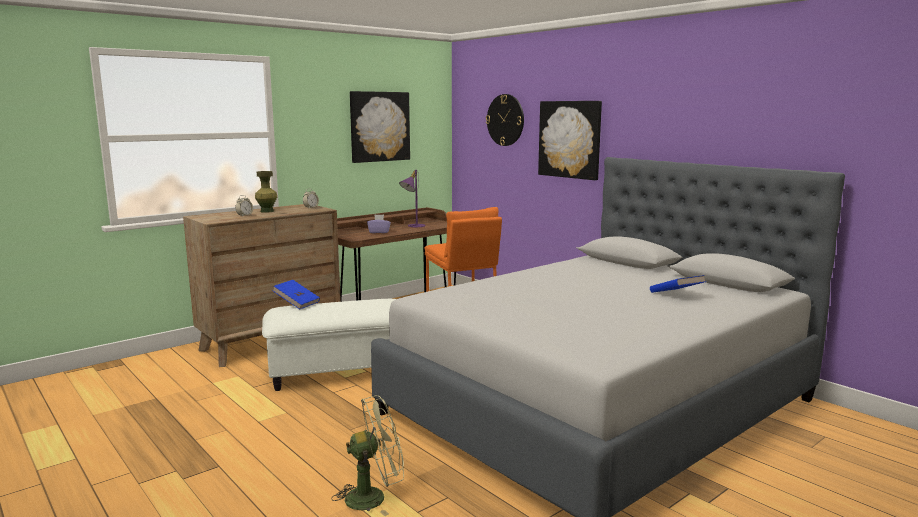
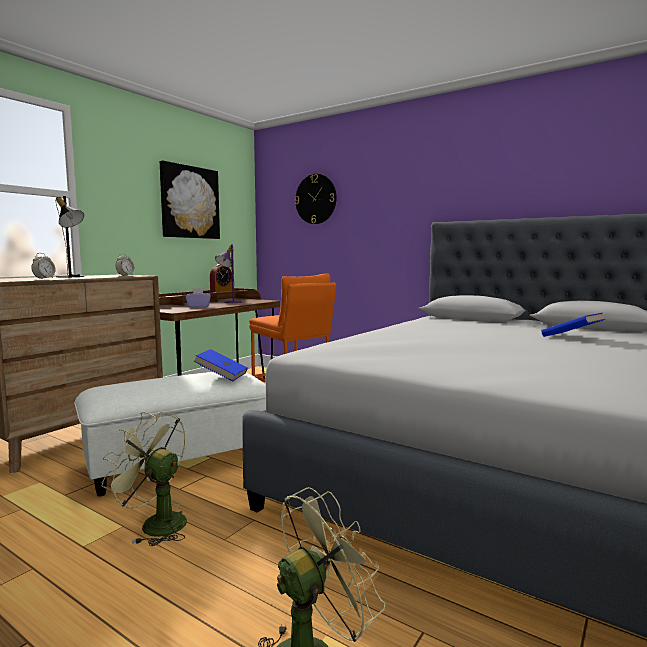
camera: 15 degrees left, 5 degrees down
(267, 211) = (72, 277): green vase -> black table lamp
(297, 303) = (121, 381): blue book -> blue book (221, 376)
(308, 414) = (155, 524): none -> green fan
(409, 212) = (221, 291): none -> alarm clock
(570, 139) = (388, 210): picture -> none

